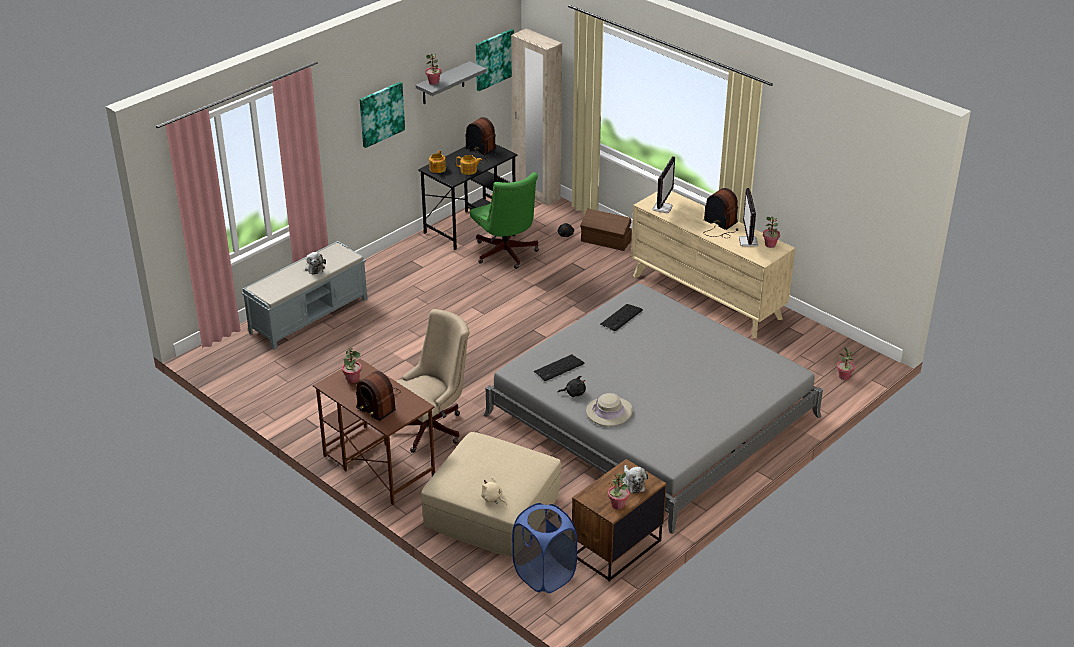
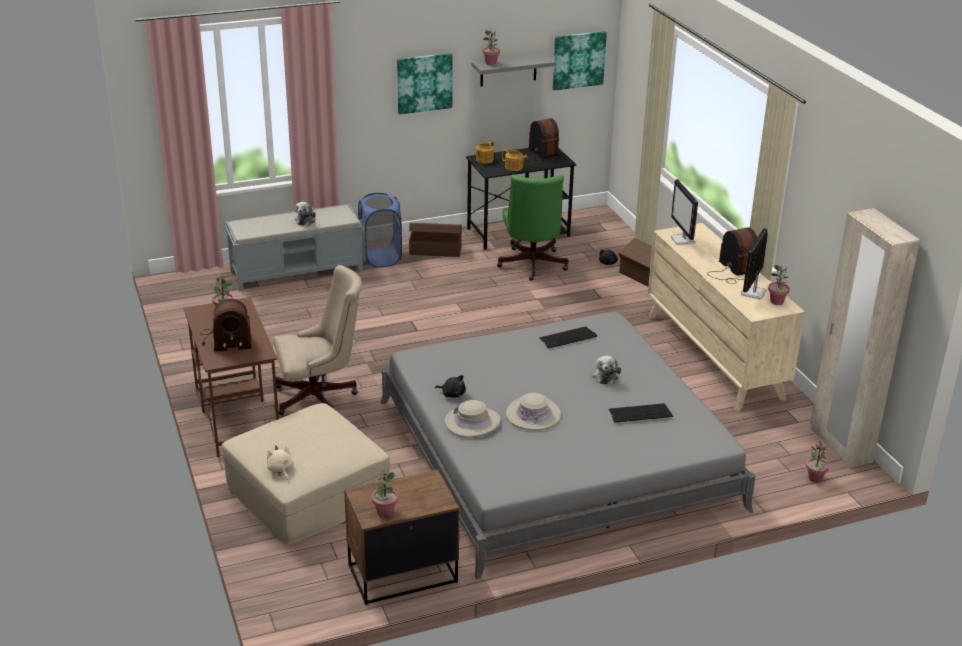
camera: 25 degrees right, 5 degrees down
(378, 403) = (226, 340): radio -> radio turned 75 degrees counterclockwise
(413, 261) = (435, 250): none -> brown storage box
(536, 194) = (608, 221): beige wardrobe -> beige wardrobe (840, 445)
(544, 575) = (303, 574): blue laundry basket -> blue laundry basket (380, 258)
(559, 368) = (458, 367): keyboard -> keyboard (640, 414)
(632, 483) = (421, 496): plush toy -> plush toy (605, 376)
(648, 391) = (533, 415): none -> beige hat
(662, 208) = (683, 240): monitor -> monitor turned 120 degrees clockwise

